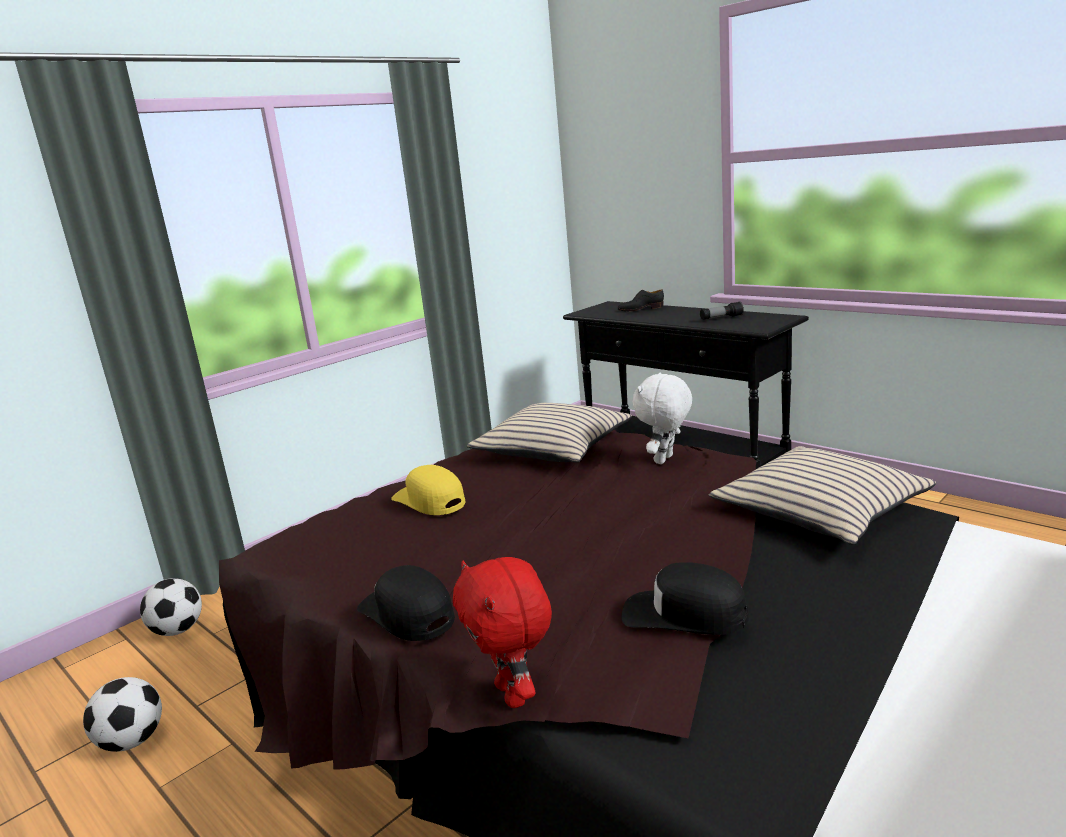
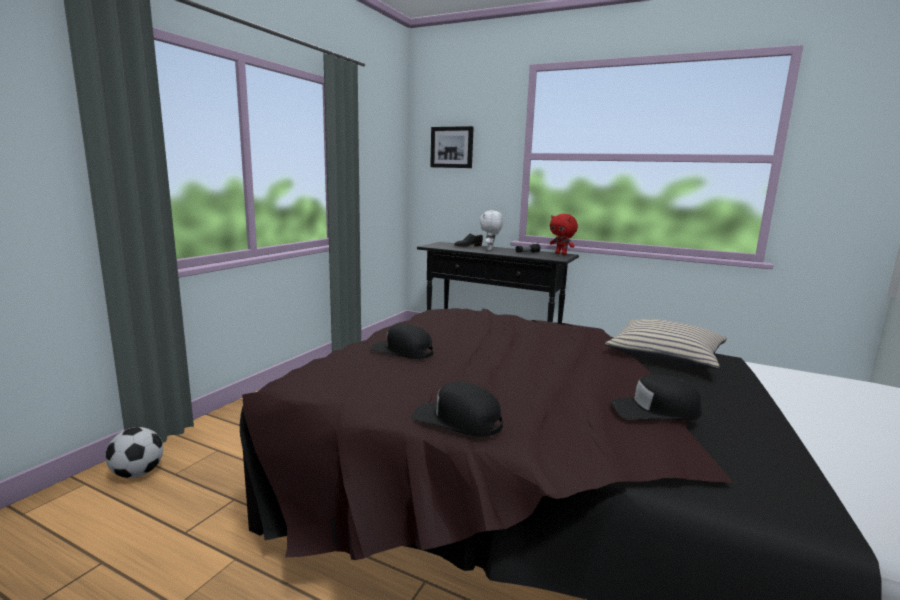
camera: 20 degrees left, 5 degrees down
(132, 741) = (129, 569): football -> none
(429, 501) = (402, 351): yellow cap -> black cap
(514, 695) = (590, 467): red plush toy -> red plush toy (561, 254)
(553, 448) = (463, 321): beige pillow -> none
(619, 153) = (452, 147): none -> picture
(665, 460) = (547, 328): white plush toy -> white plush toy (490, 249)

